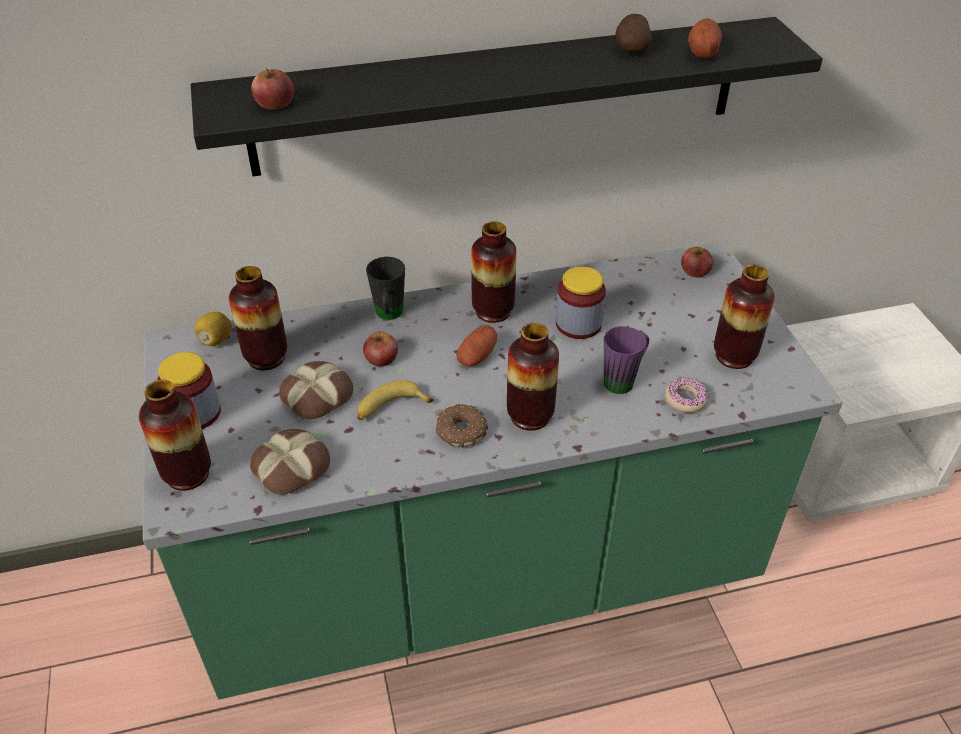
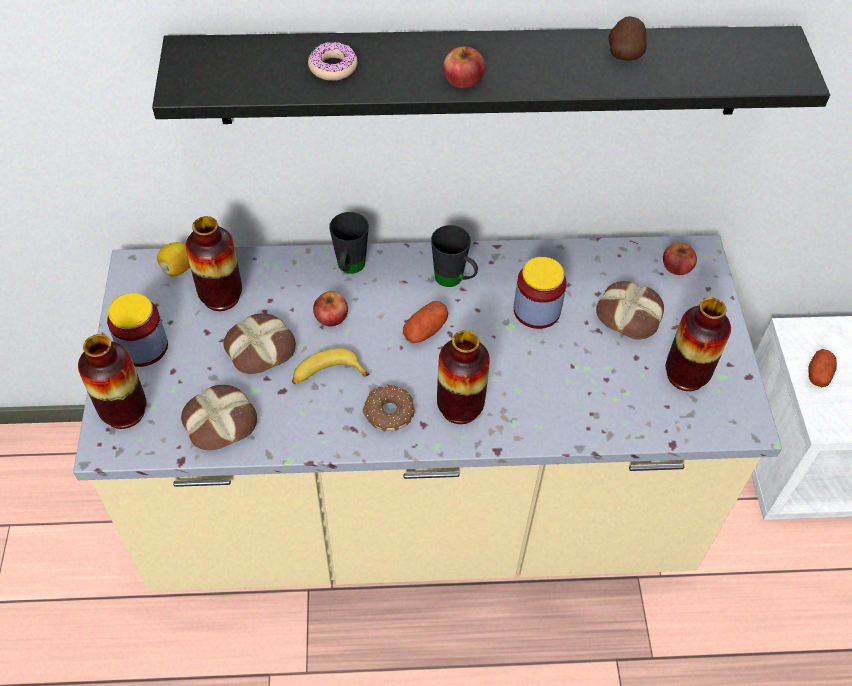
camera: 10 degrees right, 10 degrees up
(275, 103) = (239, 76): apple -> apple (463, 79)
(480, 572) = (420, 509): green counter -> beige counter
(493, 311) = (454, 280): vase -> black mug
(624, 379) = (565, 383): purple mug -> none
(665, 315) = (629, 314): none -> bread
(685, 399) = (620, 417): donut -> donut (333, 67)
(702, 51) = (700, 67): potato -> potato (818, 374)

